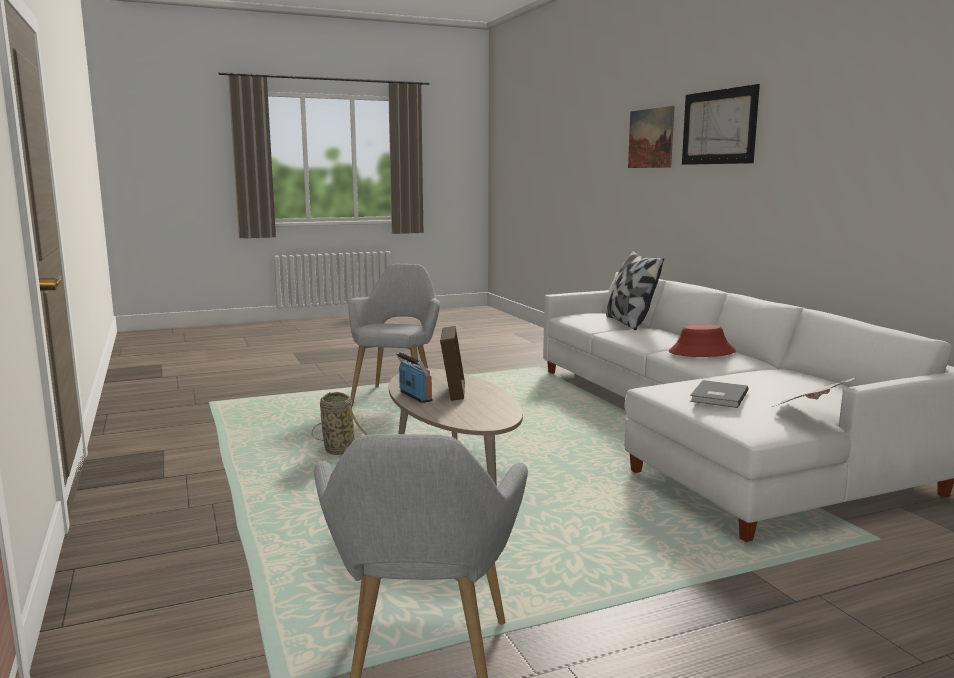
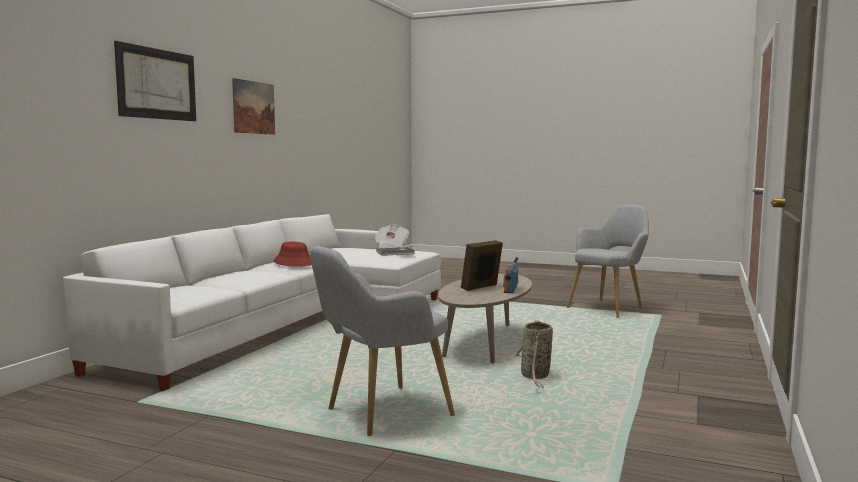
camera: 135 degrees left, 5 degrees down
(629, 323) = (190, 285): pillow -> none
(650, 138) = (60, 78): picture -> picture (254, 107)

